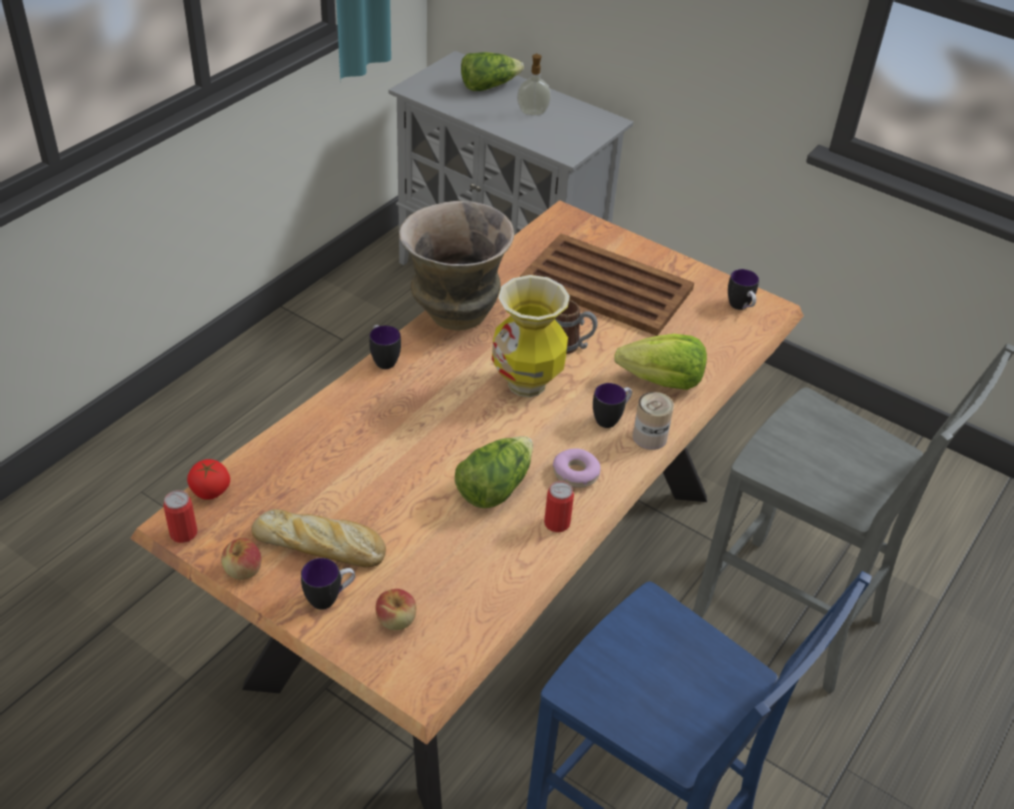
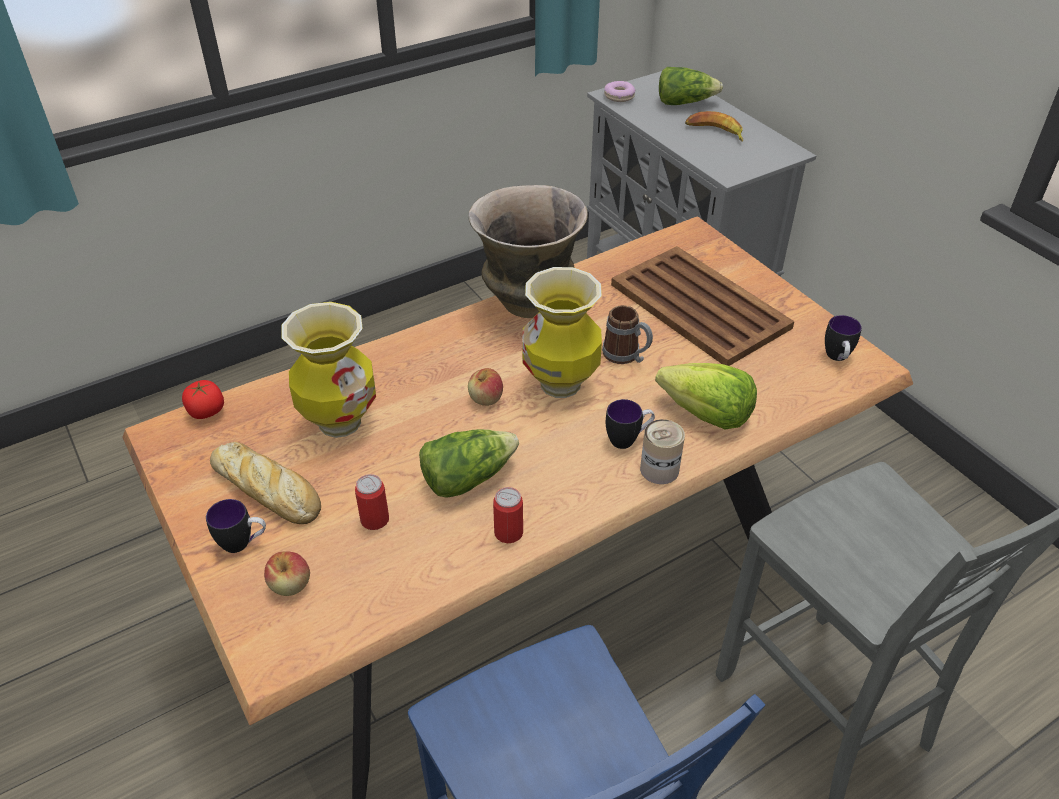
camera: 25 degrees right, 0 degrees up
(183, 533) = (159, 444): can -> can (375, 519)
(243, 570) = (186, 493): apple -> apple (486, 399)
(348, 467) = (340, 422): none -> vase
(383, 359) = (435, 328): mug -> none
(532, 112) = (715, 132): soap dispenser -> banana
(575, 473) = (558, 486): donut -> donut (619, 96)

